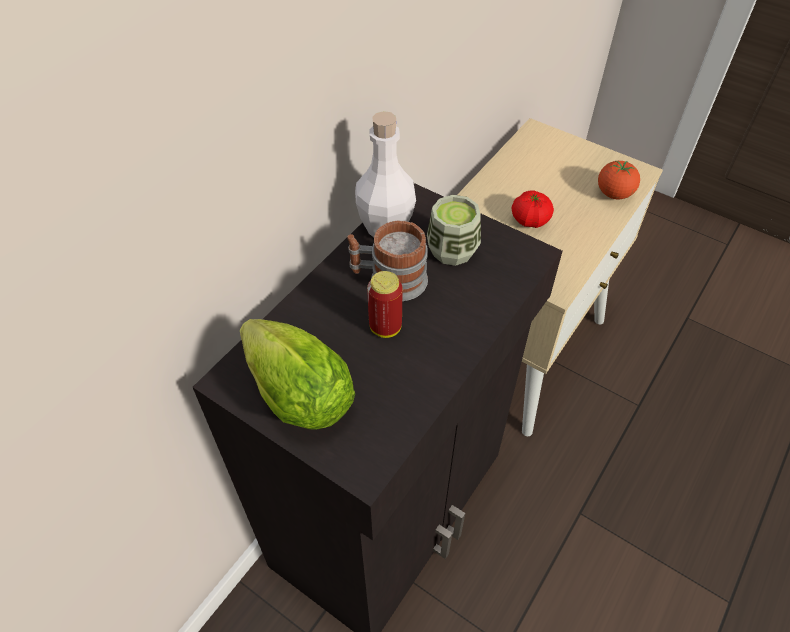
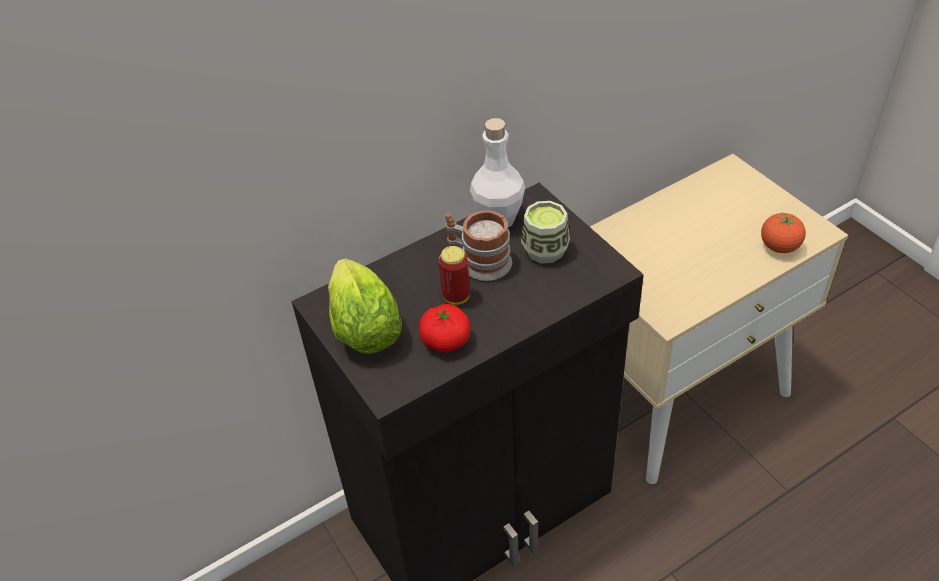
camera: 25 degrees right, 5 degrees down
(530, 220) = (677, 251): tomato -> tomato (445, 340)

